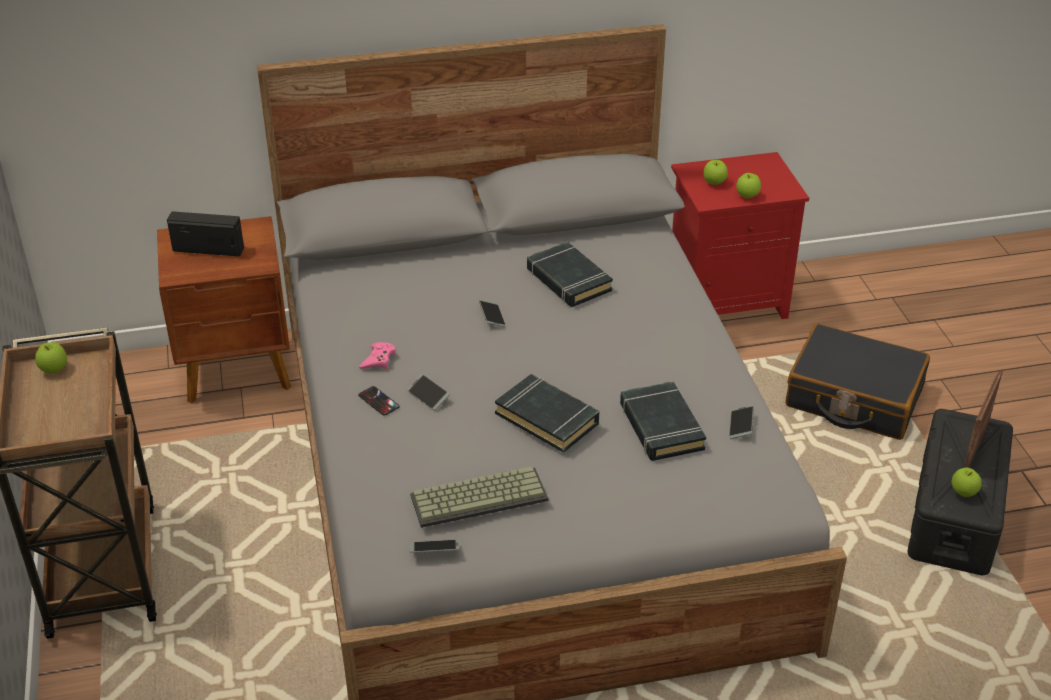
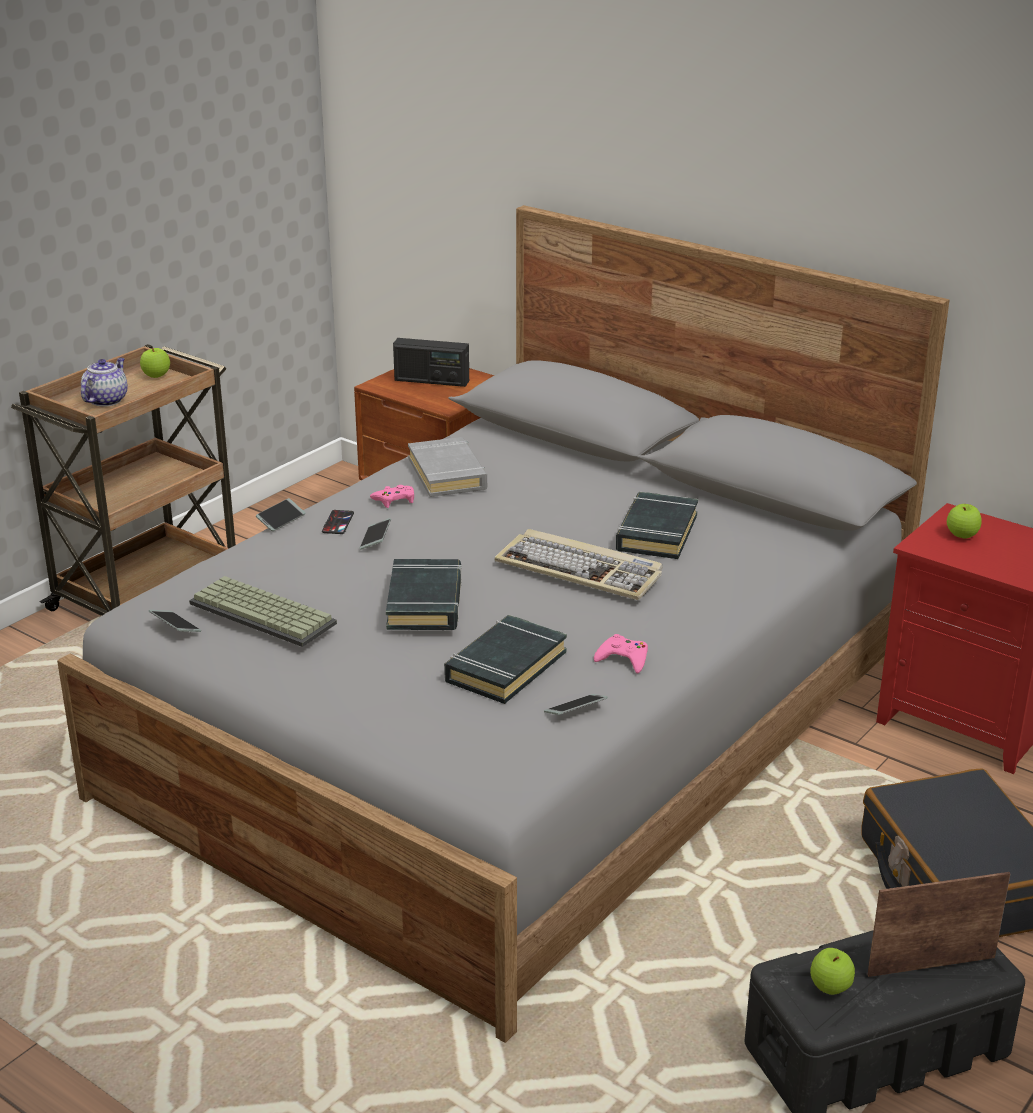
camera: 50 degrees right, 10 degrees down
(60, 416) = (106, 400): none -> teapot
(208, 249) = (431, 381): radio -> radio turned 135 degrees clockwise
(371, 317) = (447, 474): none -> grey book
(492, 316) = (536, 521): phone -> phone (281, 519)
(582, 334) = (581, 570): none -> keyboard
(704, 376) = (623, 659): none -> pink game controller
(747, 196) = (975, 561): apple -> none

